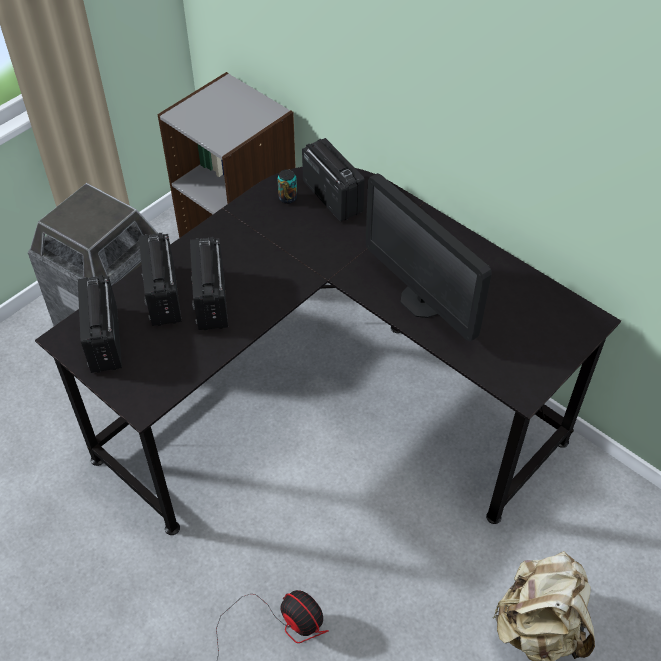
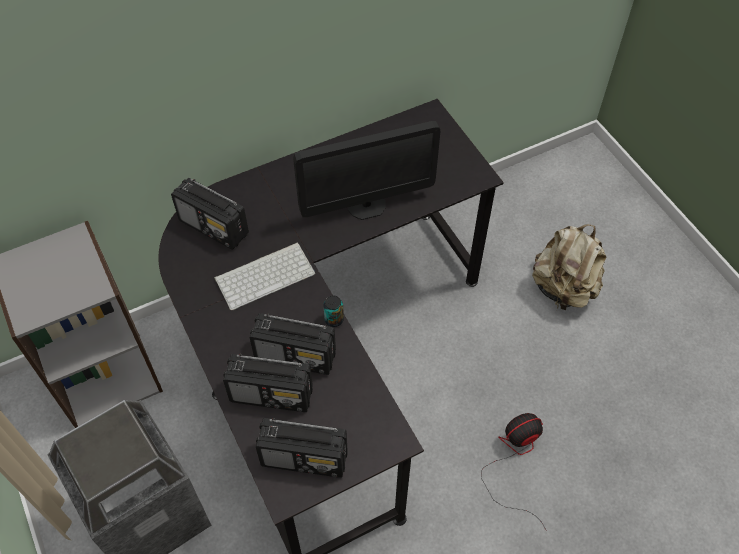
camera: 70 degrees left, 5 degrees up
(287, 198) = (197, 261): can -> can (334, 319)
(295, 249) = (265, 275): none -> keyboard
(332, 196) = (214, 227): radio -> radio turned 135 degrees counterclockwise

